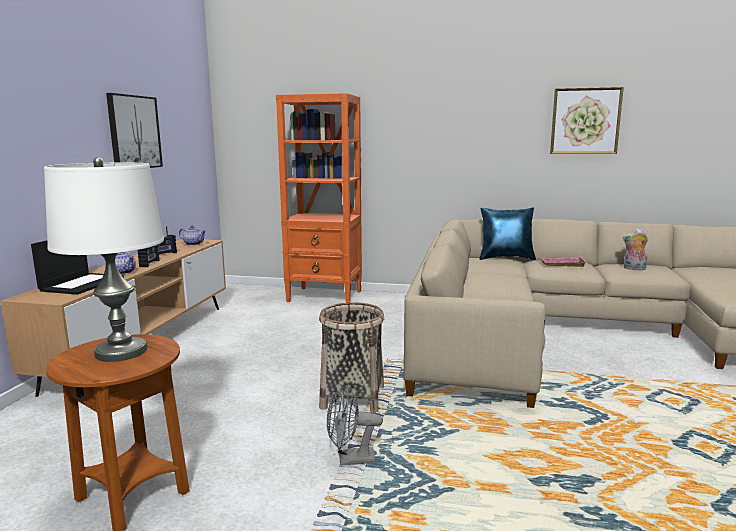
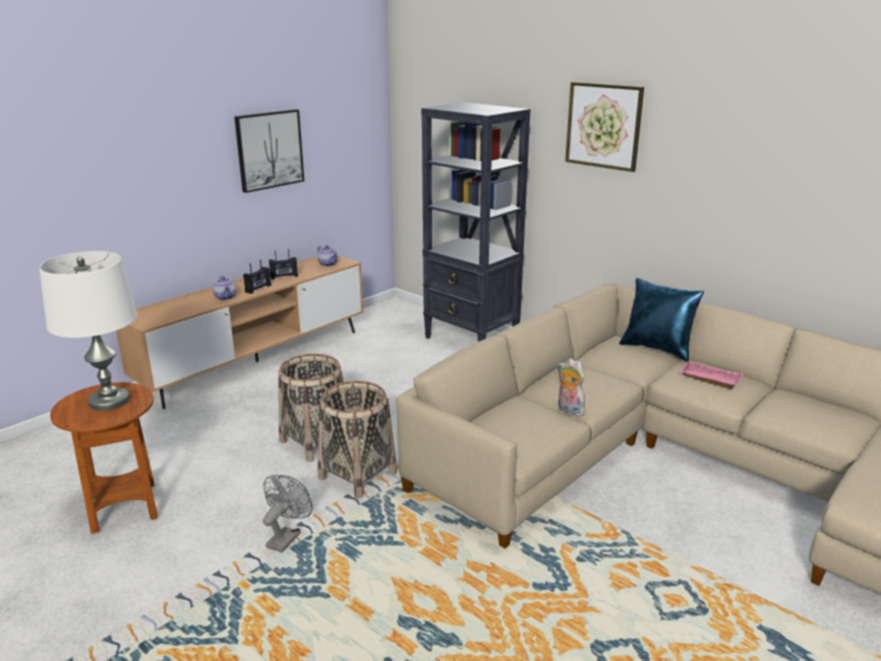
camera: 30 degrees right, 10 degrees up
(82, 284) = (182, 307): laptop -> none
(282, 385) = (315, 441): none -> basket
(325, 296) = (472, 339): orange bookcase -> black bookcase
(350, 460) = (286, 537): grey fan -> grey fan turned 90 degrees clockwise
(585, 121) = (809, 179): picture -> picture (603, 126)
(634, 269) = (802, 410): plush toy -> plush toy (568, 411)

